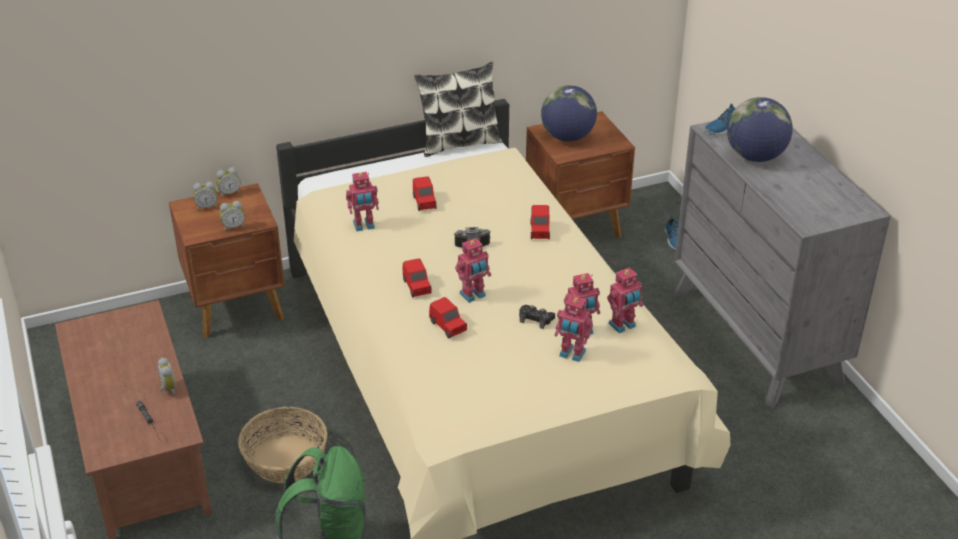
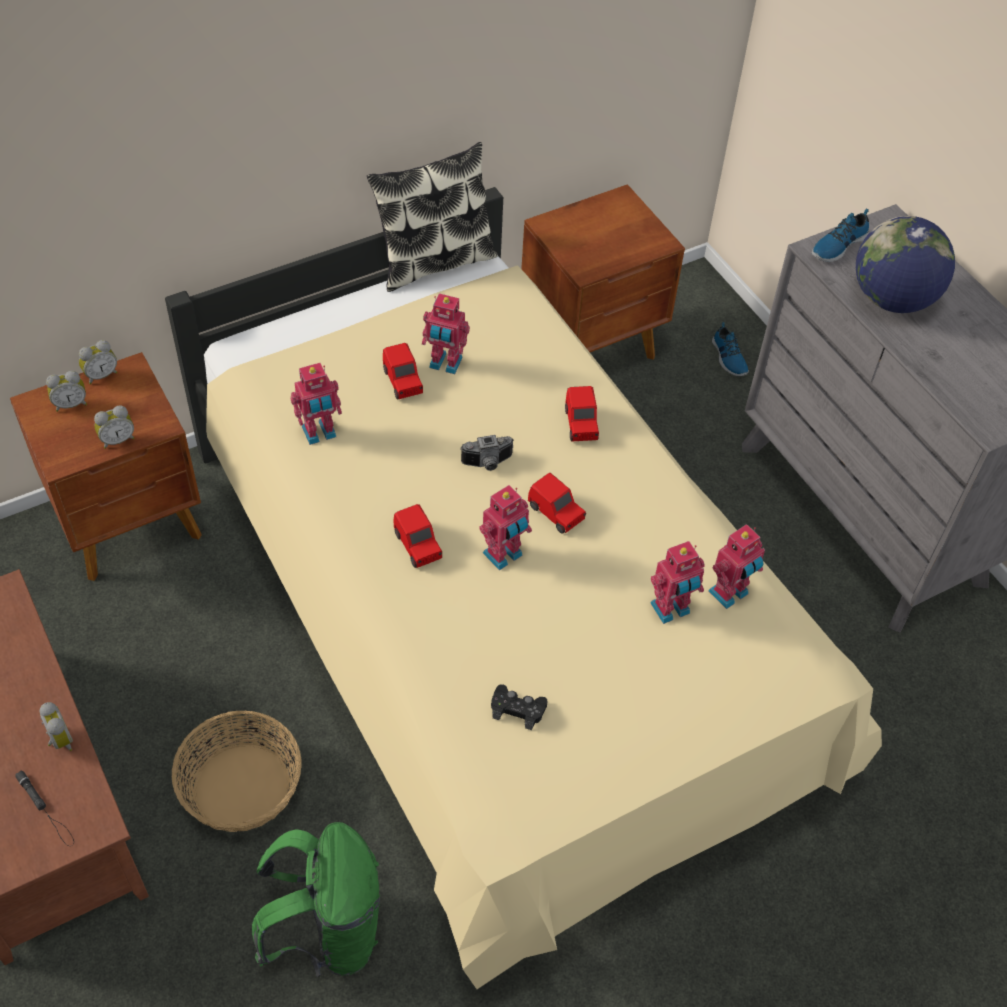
camera: 10 degrees left, 15 degrees up
(448, 326) = (476, 619): red toy car -> red toy car (556, 513)
(536, 319) = (603, 593): black game controller -> black game controller (517, 709)
(567, 137) = (586, 236): globe -> none
(571, 354) = (665, 656): toy robot -> toy robot (445, 364)

